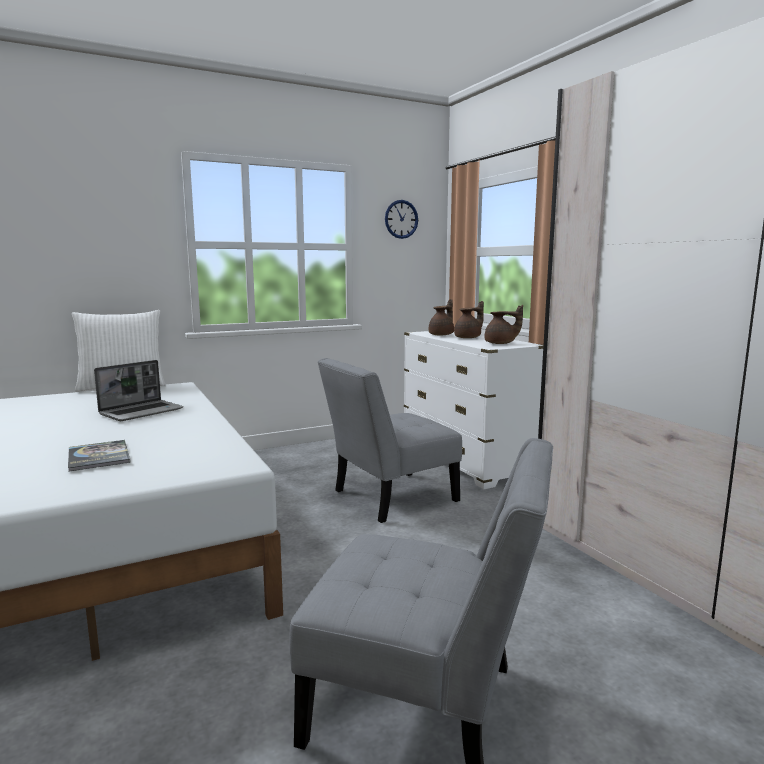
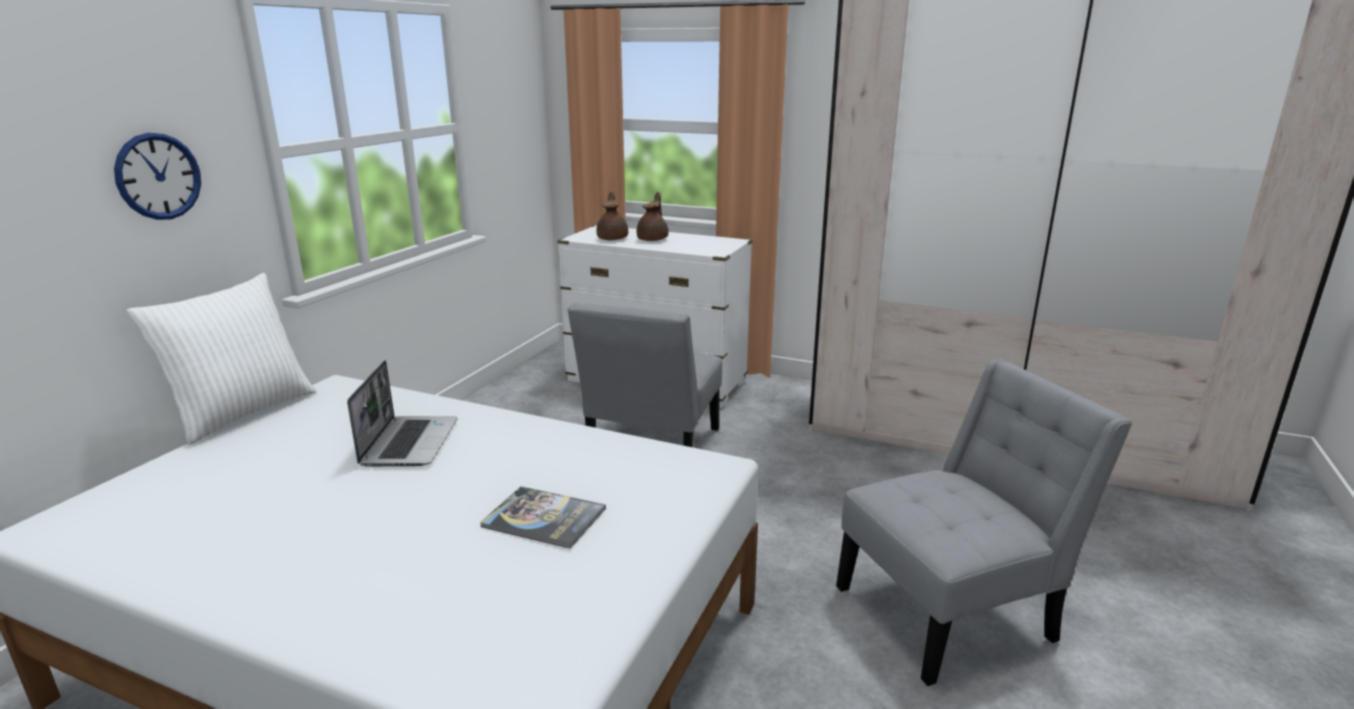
camera: 40 degrees left, 10 degrees up
(401, 219) = (503, 80): wall clock -> wall clock (158, 176)
(500, 343) = (708, 244): brown teapot -> none

